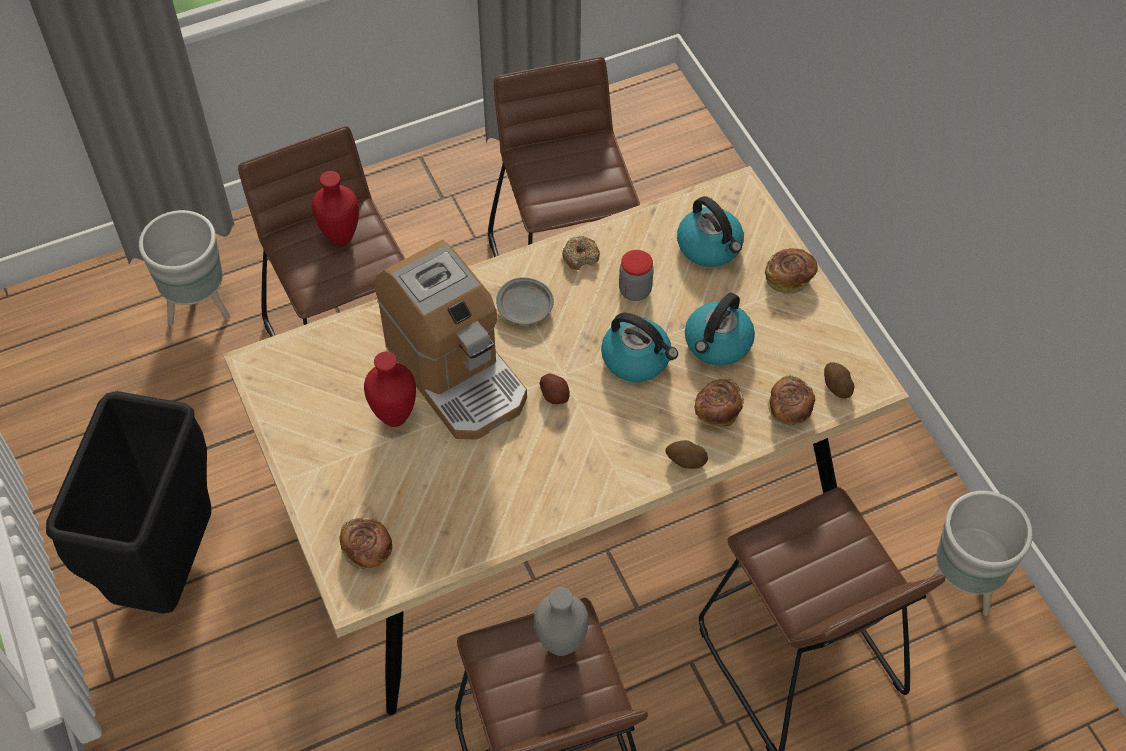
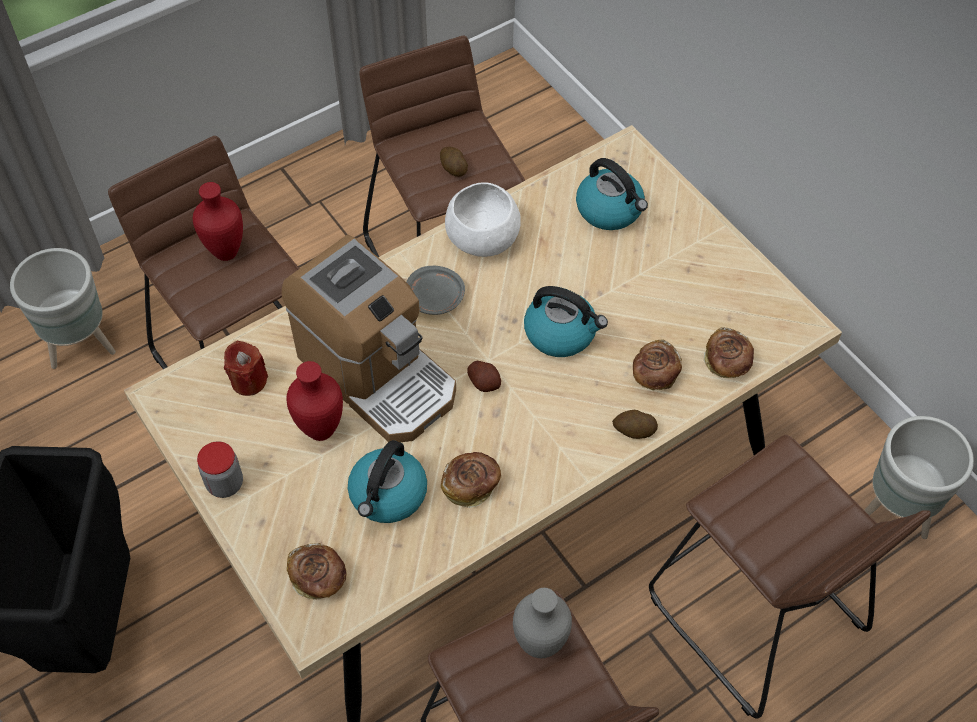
camera: 10 degrees left, 0 degrees up
(337, 362) = (248, 380): none -> red candle
(581, 257) = (481, 237): donut -> white bowl
(635, 290) = (544, 264): jar -> jar (225, 484)
(717, 344) = (639, 306): kettle -> kettle (388, 495)
(789, 277) = (696, 230): bread -> bread (471, 485)
(836, 386) = (768, 332): potato -> potato (453, 168)

